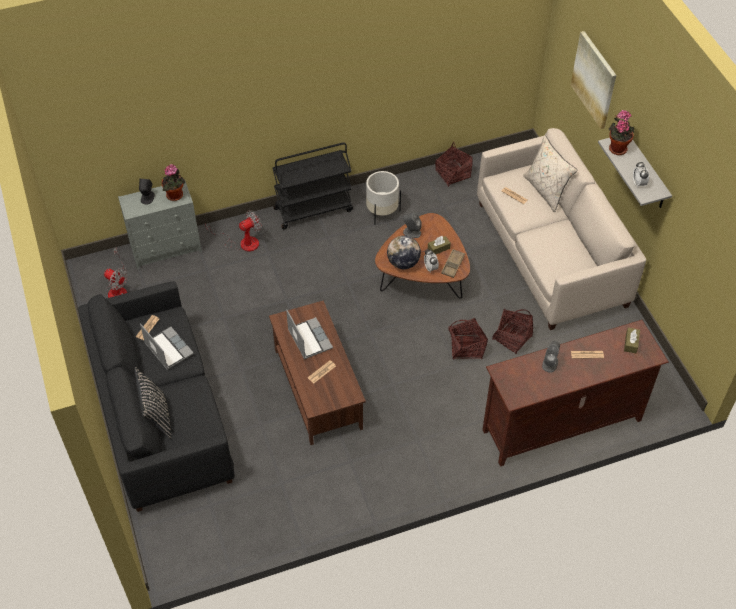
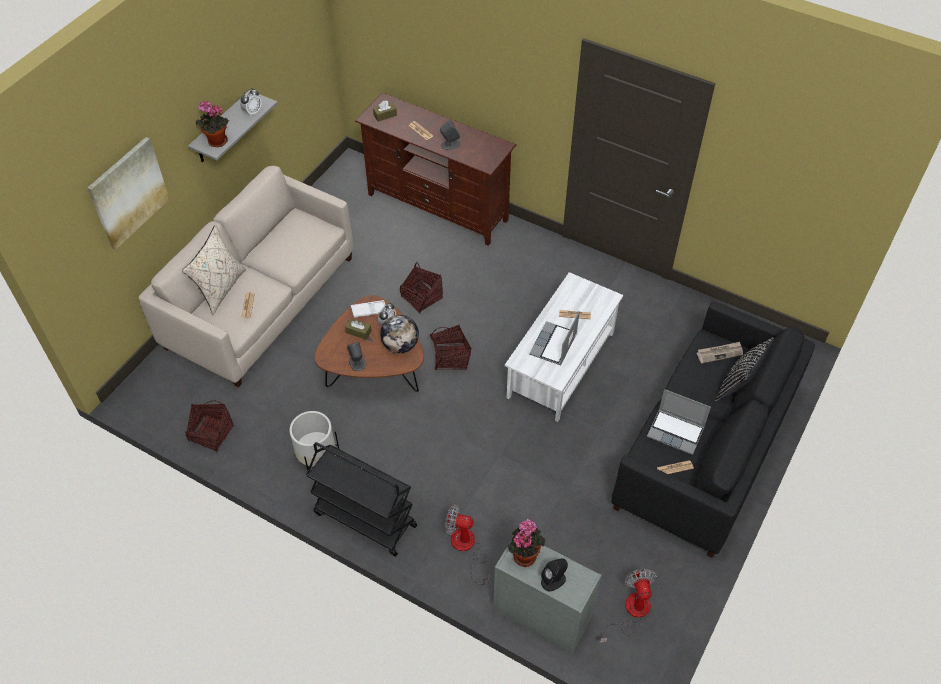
camera: 130 degrees left, 0 degrees up
(168, 349) = (676, 432): laptop -> laptop turned 75 degrees counterclockwise
(192, 430) = (719, 353): none -> newspaper
(317, 388) = (561, 365): brown coffee table -> white coffee table
(453, 265) = (369, 310): brown tray -> white tray
(512, 338) = (382, 276): basket -> basket (450, 357)

